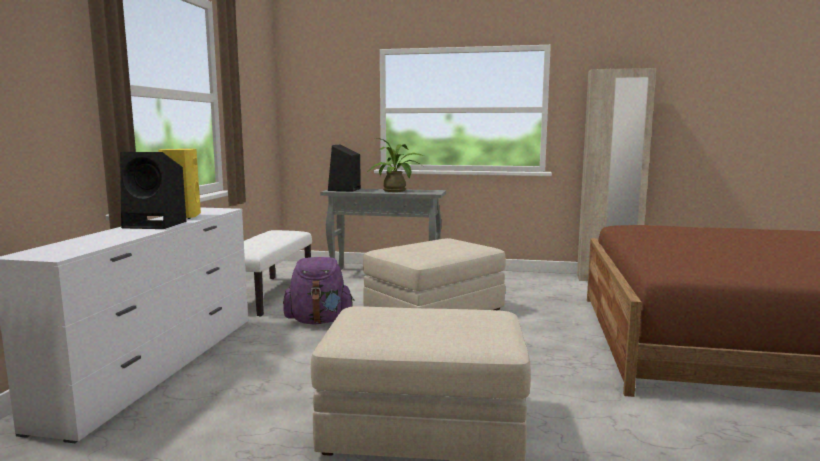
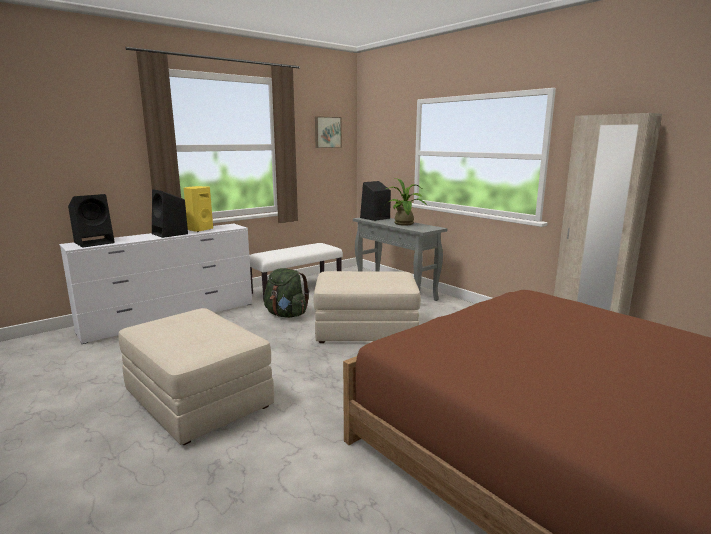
camera: 40 degrees right, 5 degrees up
(67, 247) = (95, 242): none -> black speaker
(256, 84) = (327, 132): none -> picture
(319, 321) = (286, 315): purple backpack -> green backpack

